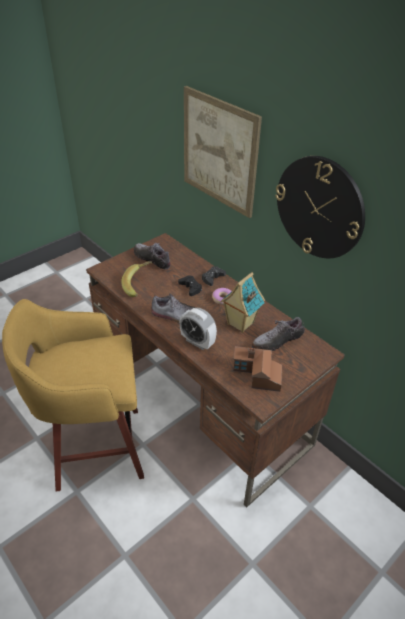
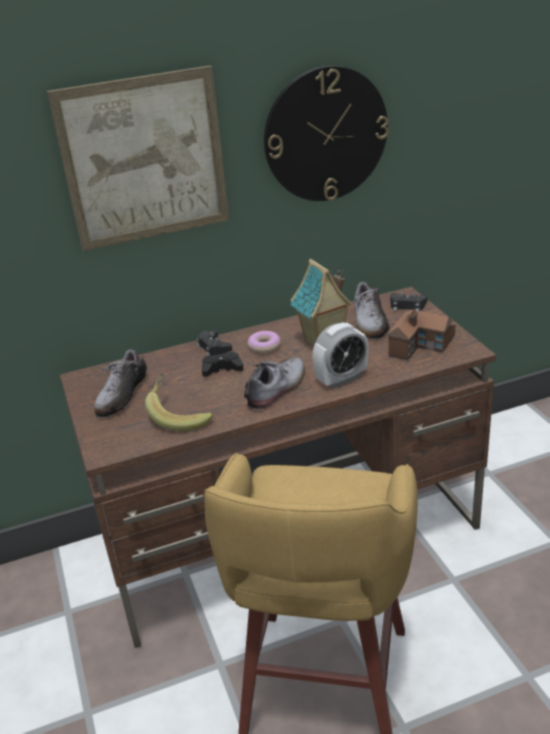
camera: 65 degrees left, 10 degrees down
(152, 259) = (121, 395): shoe -> shoe turned 45 degrees counterclockwise
(311, 357) = (407, 306): none -> black game controller

